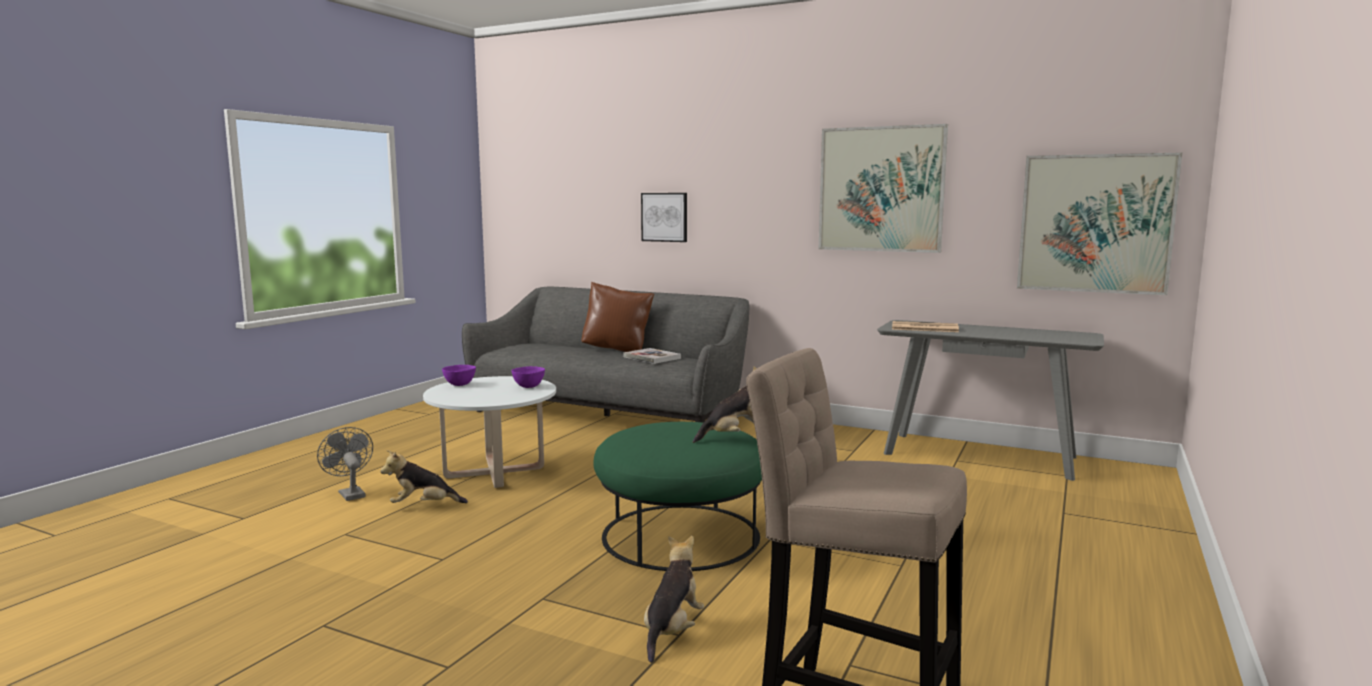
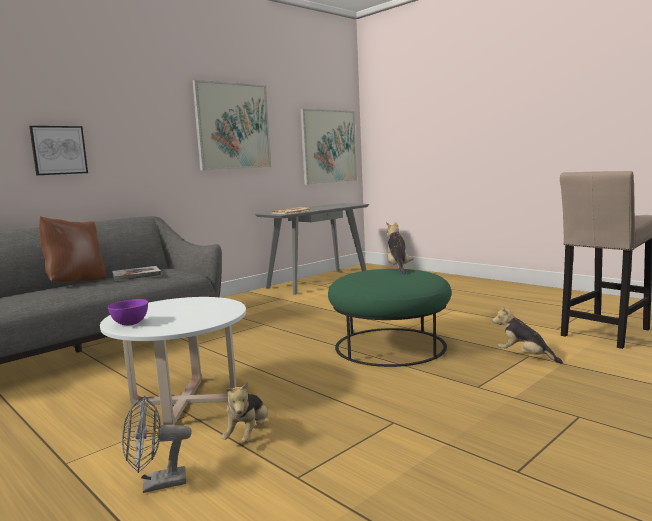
camera: 70 degrees left, 0 degrees up
(528, 387) = (186, 303): purple bowl -> none

